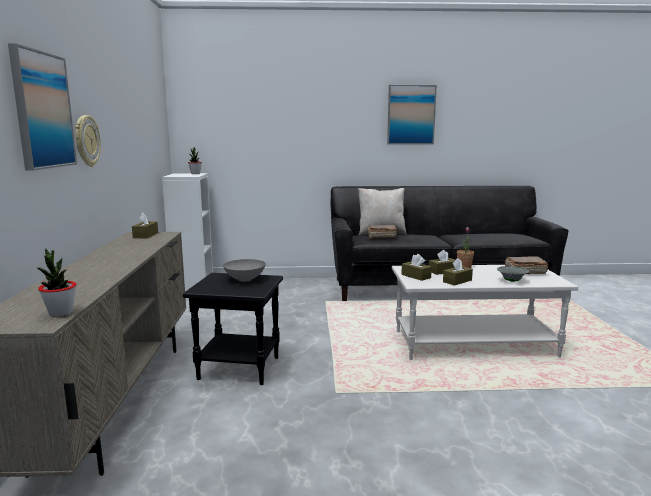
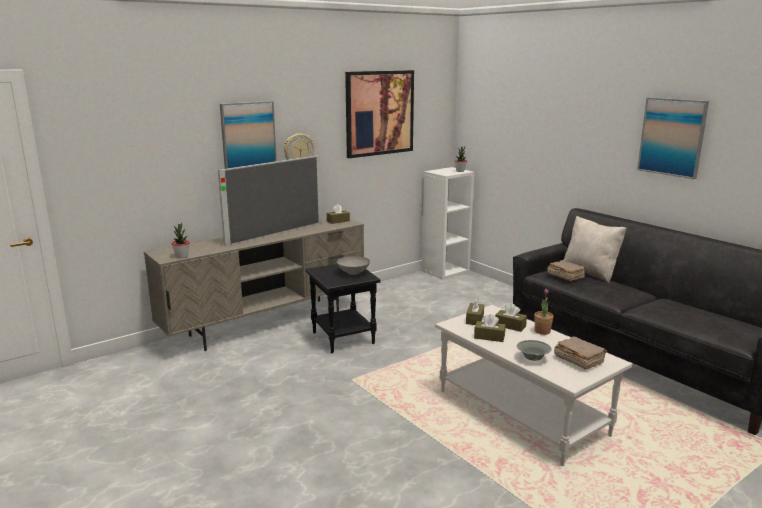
camera: 55 degrees right, 5 degrees up
(112, 258) = (276, 233): none -> television
(133, 102) = (379, 113): none -> picture

